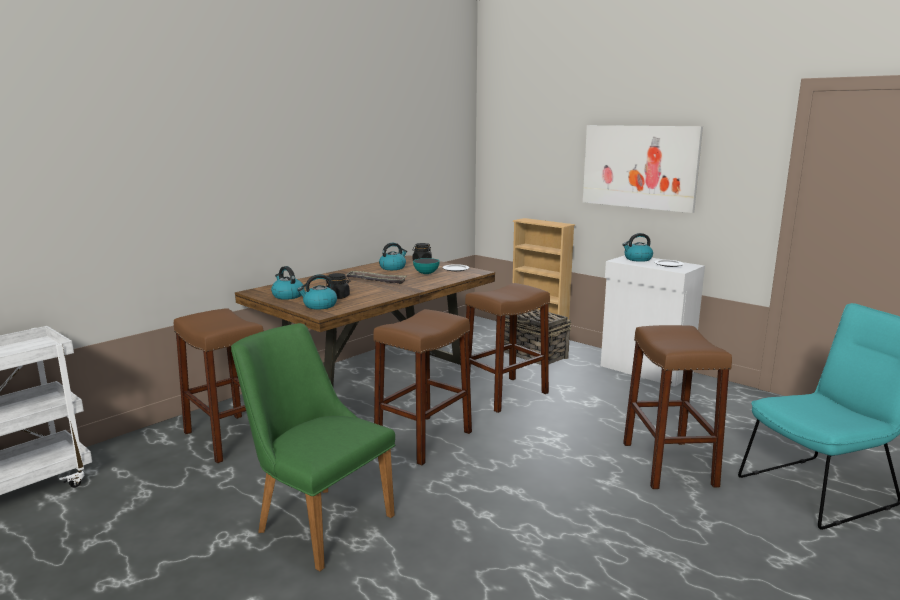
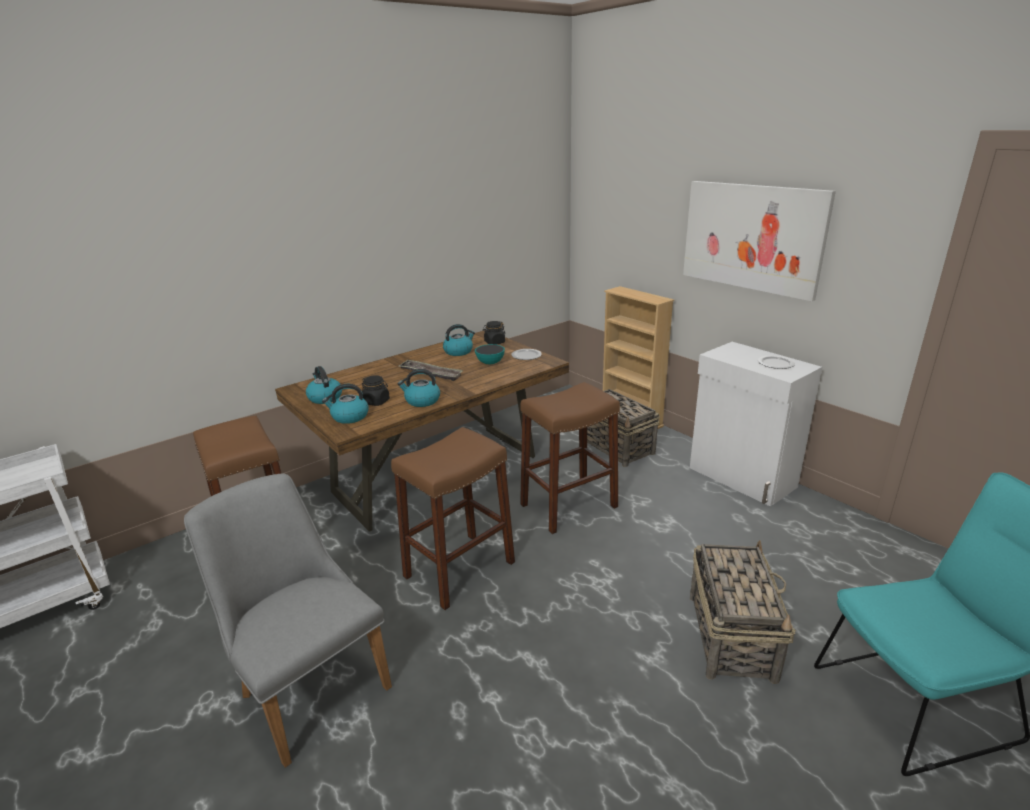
camera: 10 degrees right, 10 degrees up
(316, 520) = (308, 684): green chair -> grey chair
(637, 259) = (740, 352): kettle -> kettle (422, 401)
(668, 464) = (731, 635): brown stool -> basket

